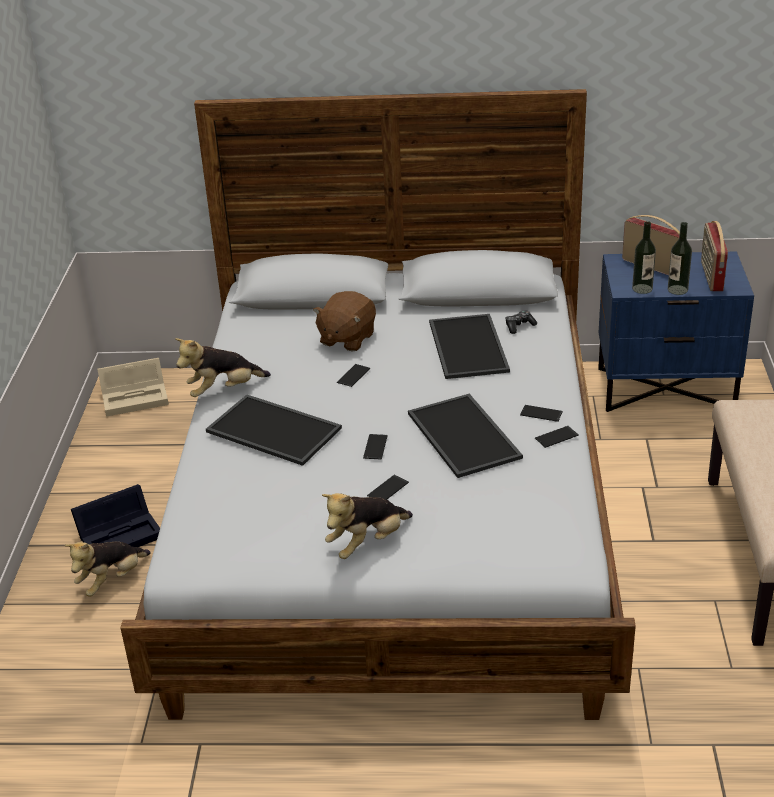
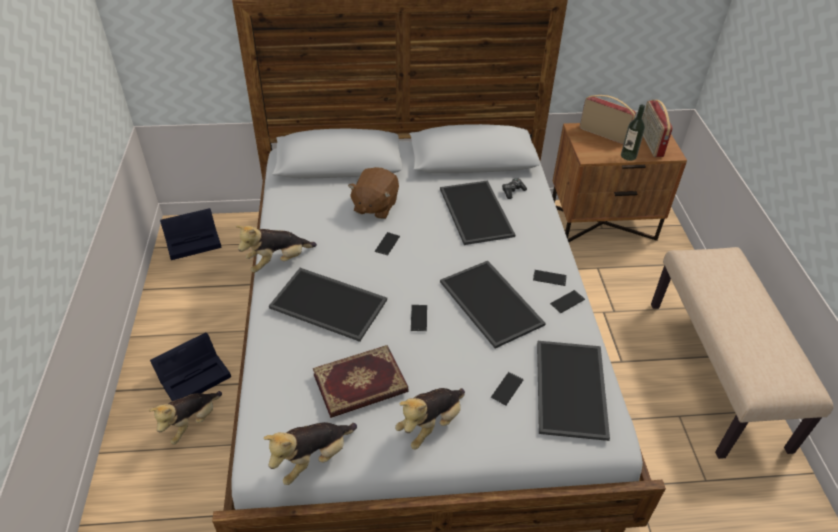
camera: 10 degrees left, 10 degrees up
(136, 397) = (194, 241): beige storage box -> black storage box
(232, 566) = (313, 459): none -> plush toy
(296, 503) = (361, 384): none -> book
(388, 489) = (437, 363): phone -> phone (507, 388)
(539, 519) = (573, 390): none -> tray
(642, 289) = (601, 155): bottle -> none
(666, 387) = (602, 222): blue nightstand -> brown nightstand

